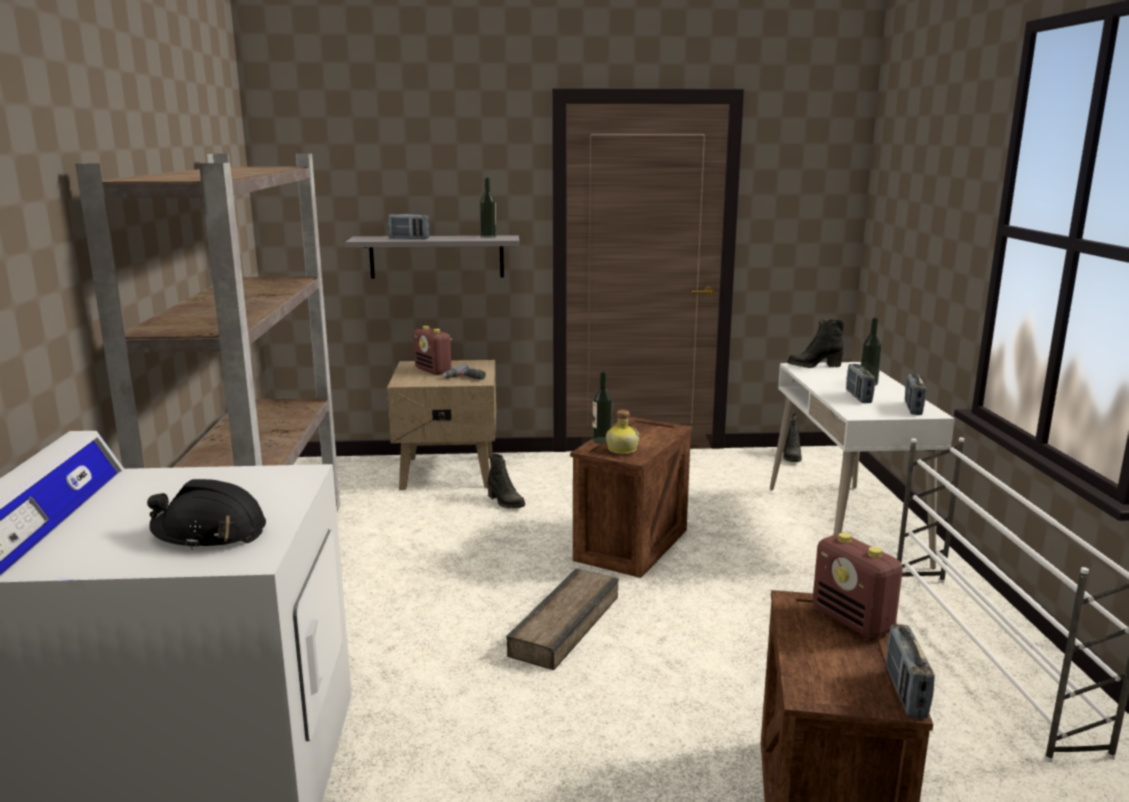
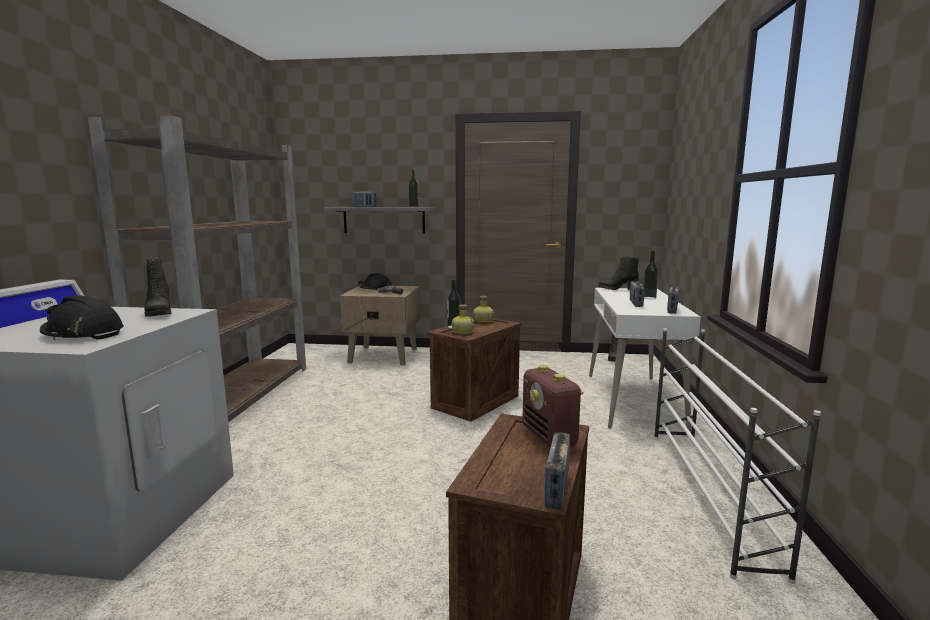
camera: 10 degrees right, 5 degrees down
(433, 371) = (375, 289): radio -> black hard hat
(505, 502) = (408, 373): black boot -> black boot (158, 313)
(568, 625) = (403, 446): crate -> none
(635, 425) = (482, 321): none -> bottle

